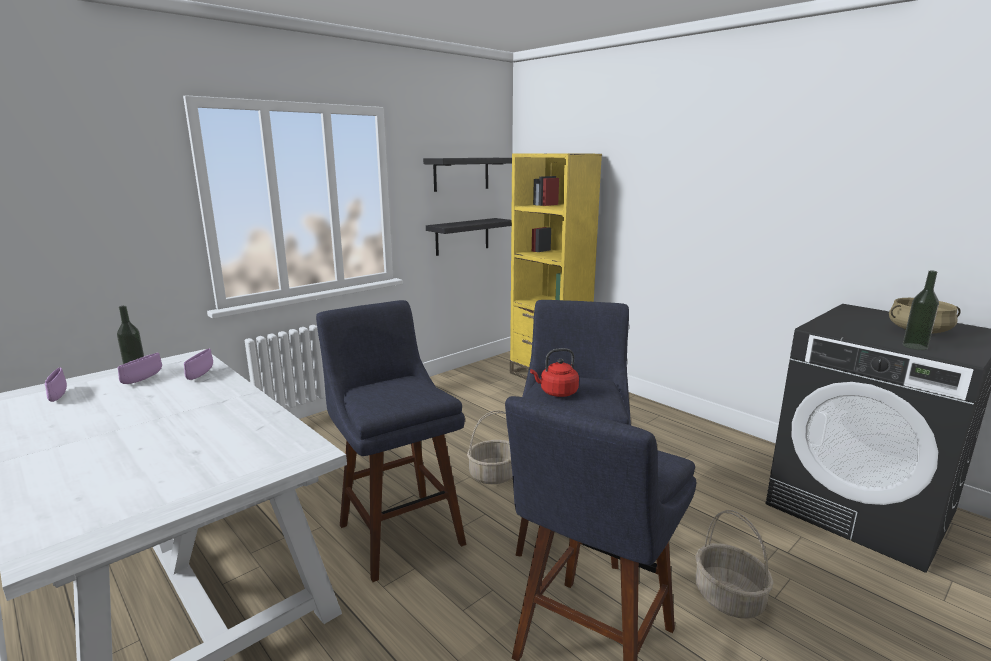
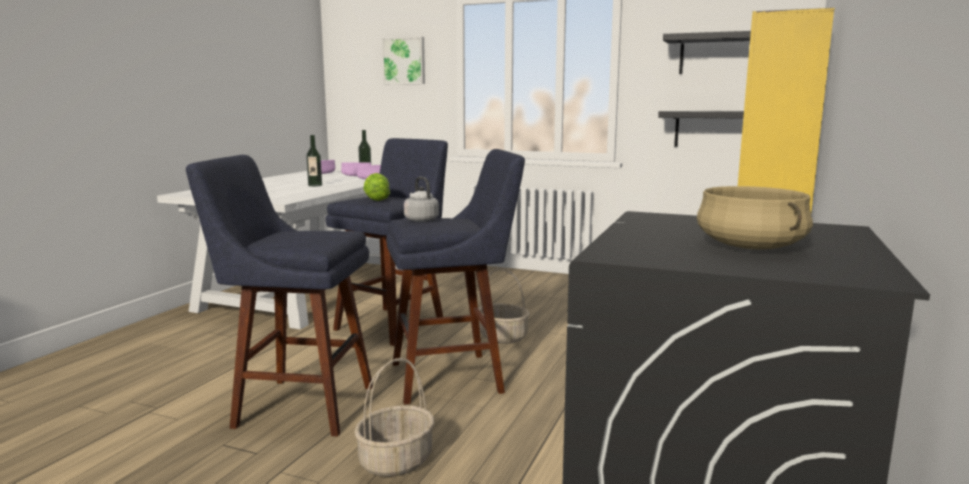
camera: 65 degrees right, 5 degrees down
(101, 186) = (404, 61): none -> picture
(398, 394) = (377, 199): none -> lettuce
(556, 393) = (420, 219): red kettle -> grey kettle
(915, 346) = (632, 241): bottle -> bottle (315, 185)

